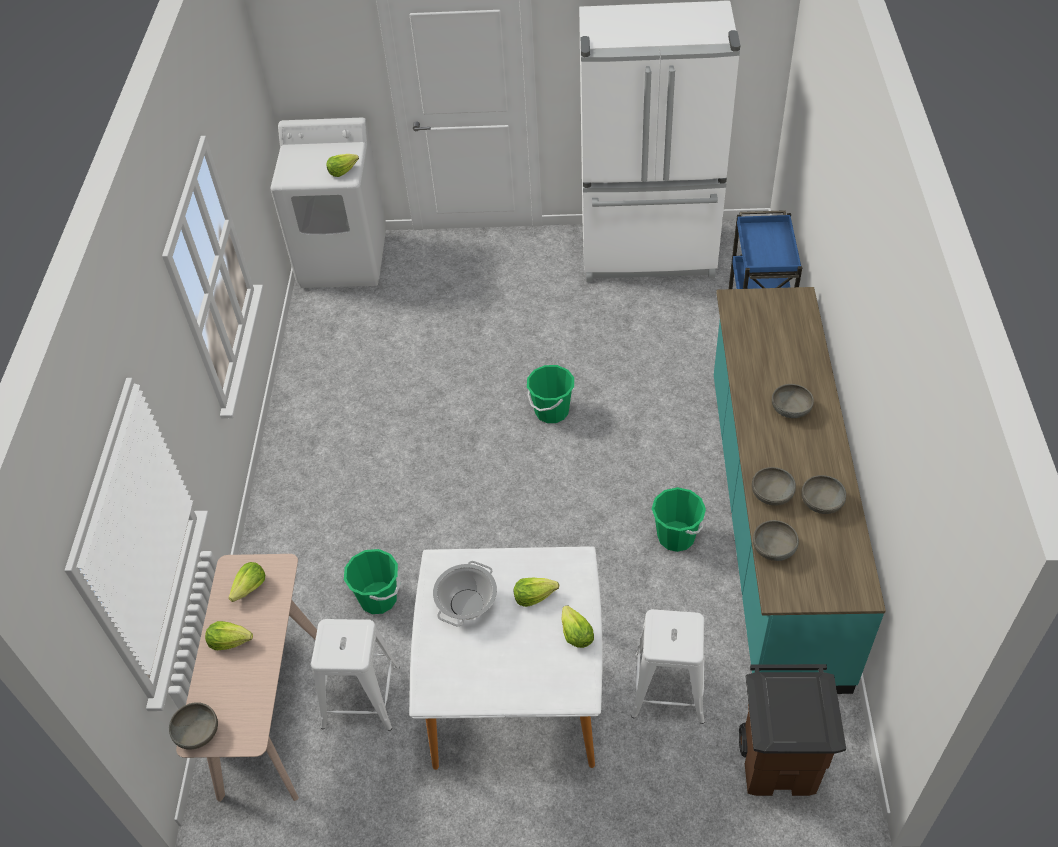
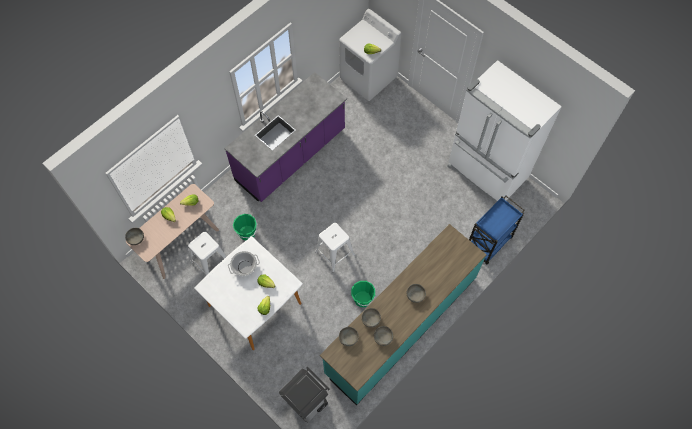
camera: 40 degrees right, 15 degrees up
(332, 436) = (291, 156): none -> purple counter
(551, 411) = (374, 212): green bucket -> none
(668, 688) = (302, 347): white stool -> white stool (334, 253)
(779, 763) = (307, 403): brown trash can -> grey trash can

